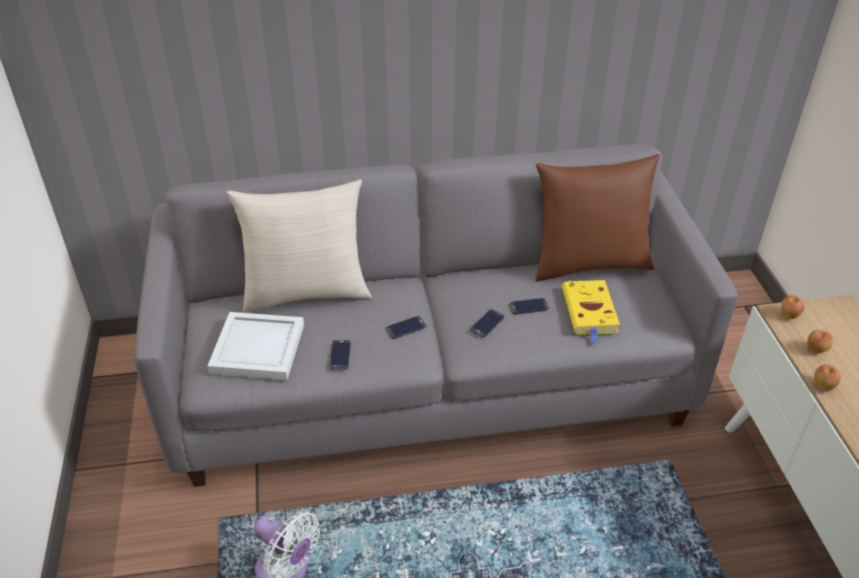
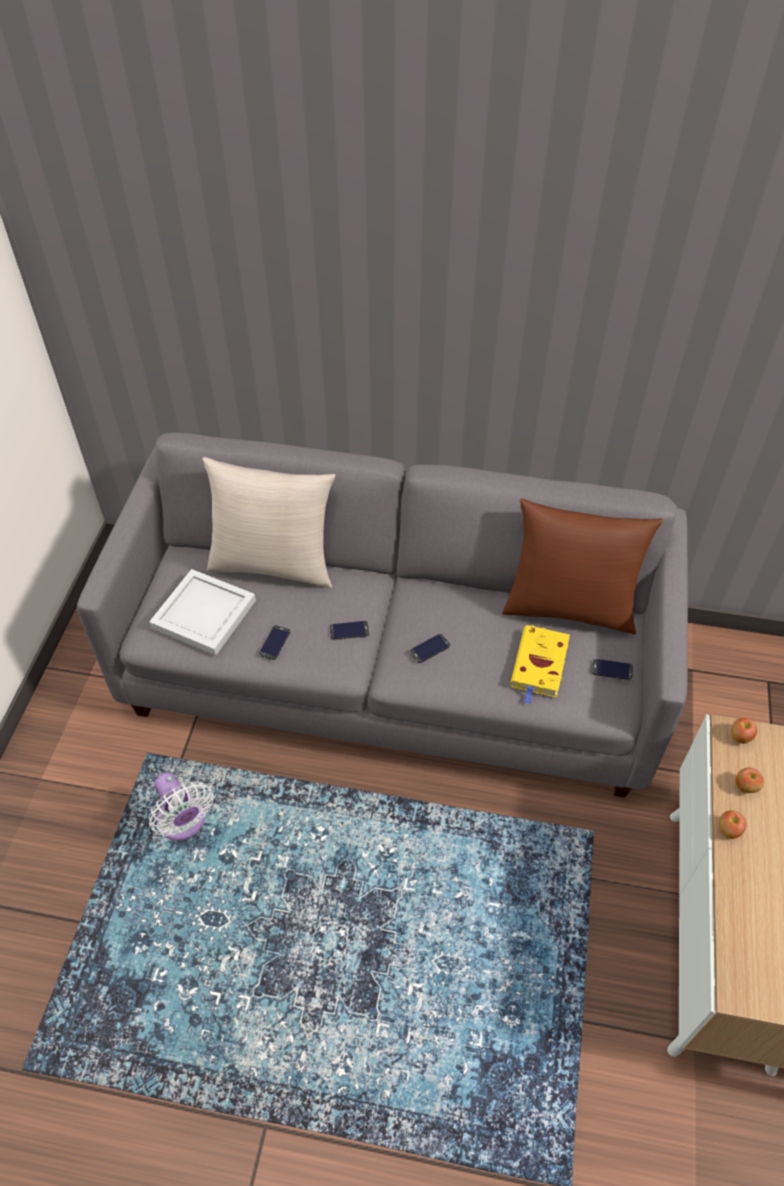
camera: 20 degrees right, 10 degrees up
(528, 306) = (480, 641): phone -> phone (612, 669)

